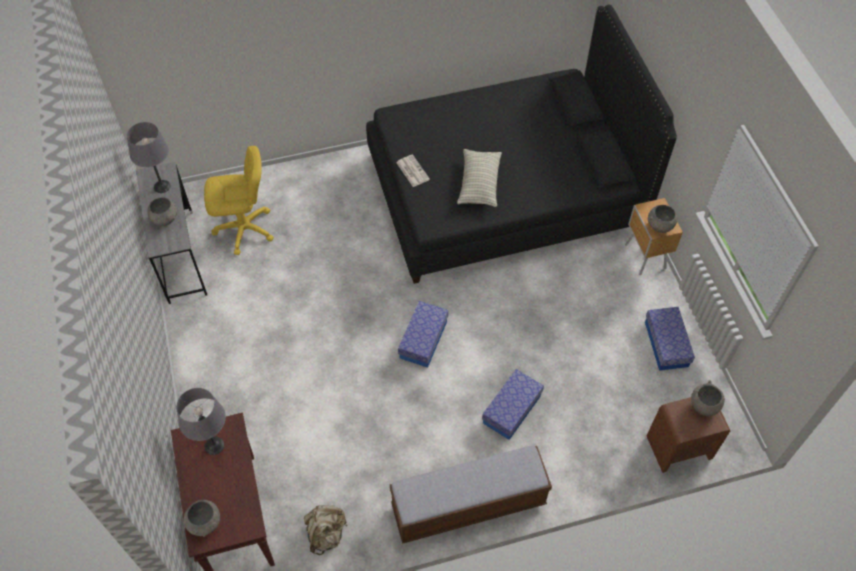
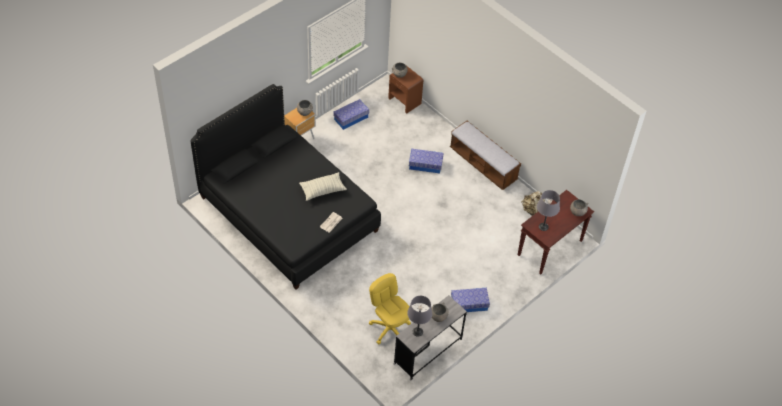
camera: 120 degrees left, 5 degrees down
(423, 339) = (409, 213): storage box -> storage box (469, 304)

